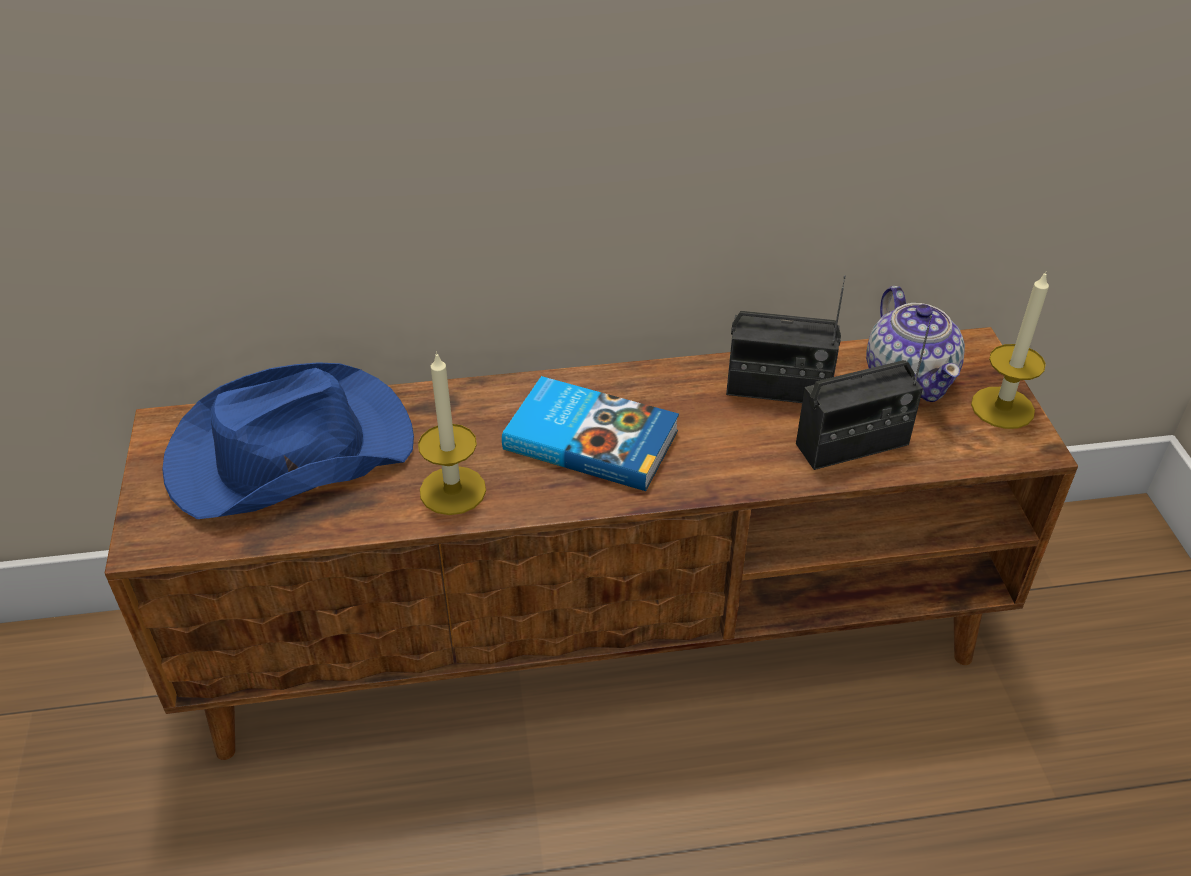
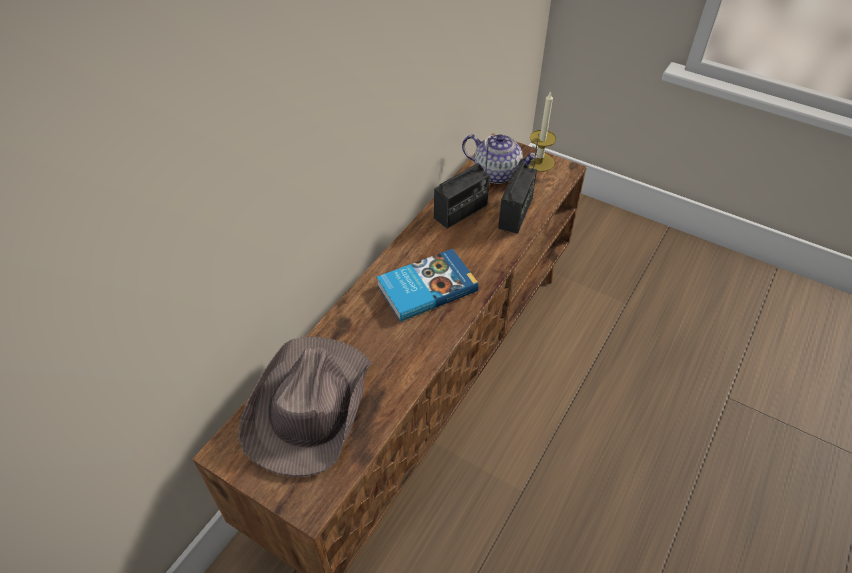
camera: 50 degrees left, 5 degrees up
(287, 452) = (308, 406): blue hat -> brown hat
(452, 490) = (407, 356): candle -> none

